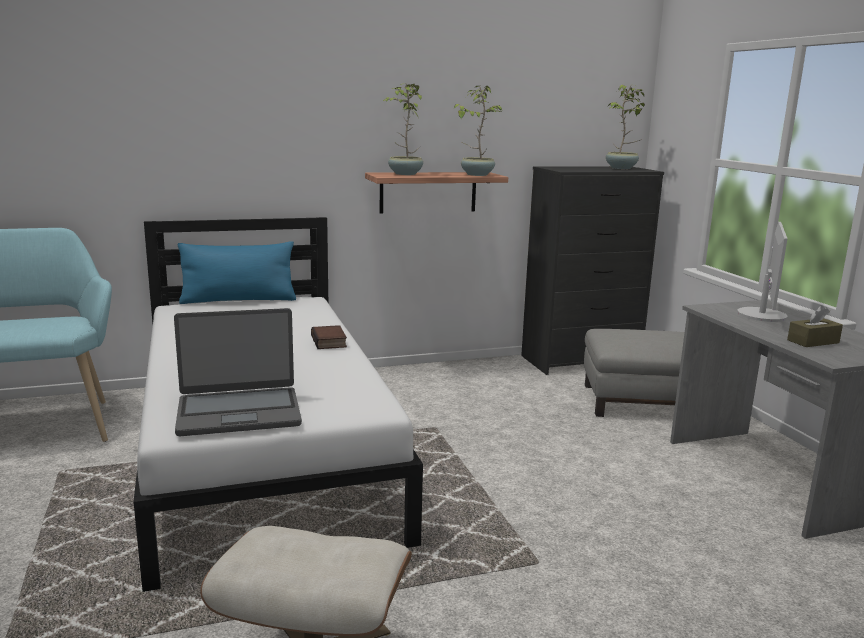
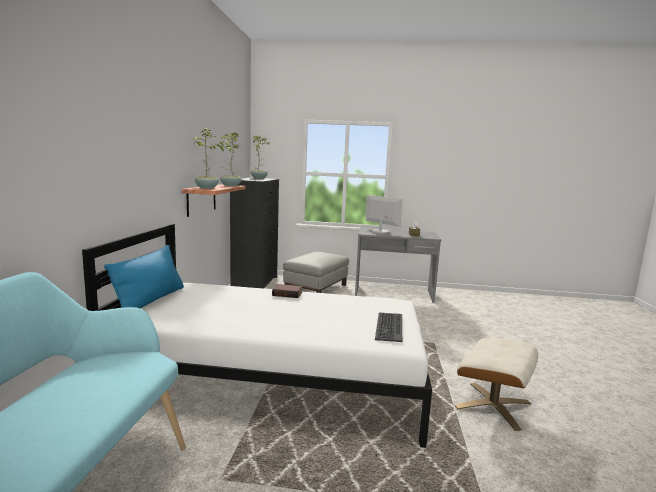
camera: 65 degrees left, 5 degrees down
(239, 412) = (388, 327): laptop -> keyboard

